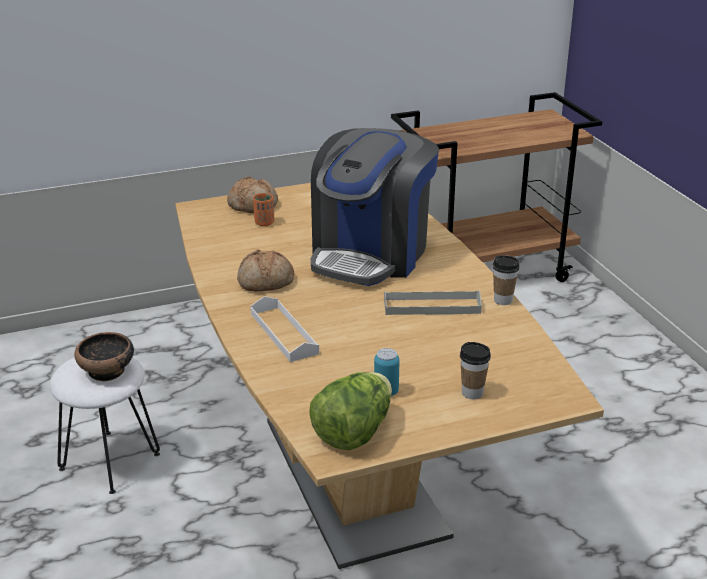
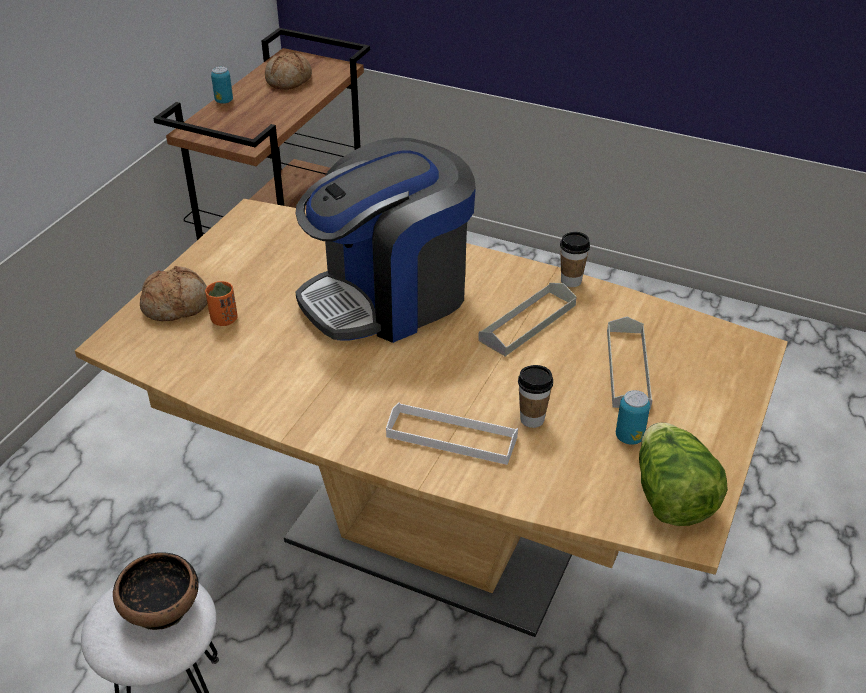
camera: 45 degrees left, 10 degrees up
(265, 282) = (340, 390): bread -> bread (289, 81)
(371, 254) = (388, 297): coffee machine -> coffee machine turned 75 degrees clockwise
(452, 360) = (627, 368): none -> grey tray
(461, 124) = (224, 101): none -> can
(472, 393) = (689, 390): cup -> cup (532, 419)

